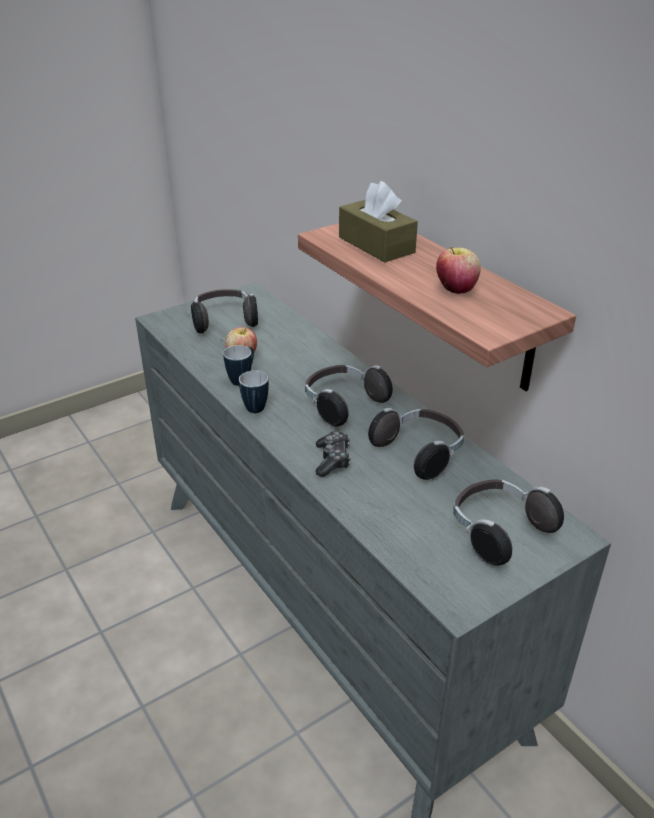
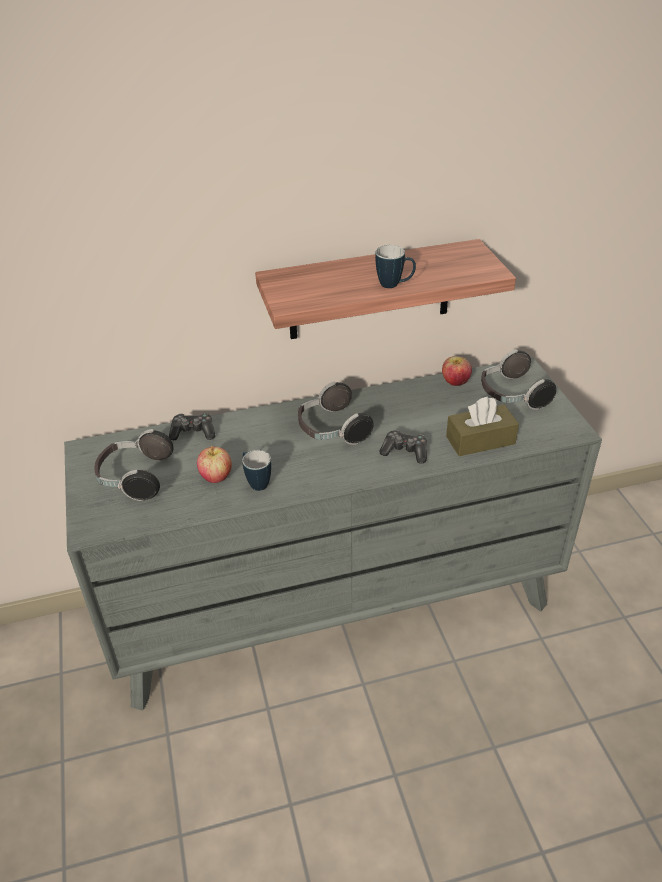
camera: 70 degrees left, 5 degrees up
(255, 412) = (315, 483): mug -> mug (394, 285)
(296, 332) = (193, 432): none -> game controller
(376, 245) = (325, 284): brown tissue box -> brown tissue box (480, 440)
(420, 453) = (415, 406): headphones -> none
(456, 289) = (424, 269): apple -> apple (455, 382)

